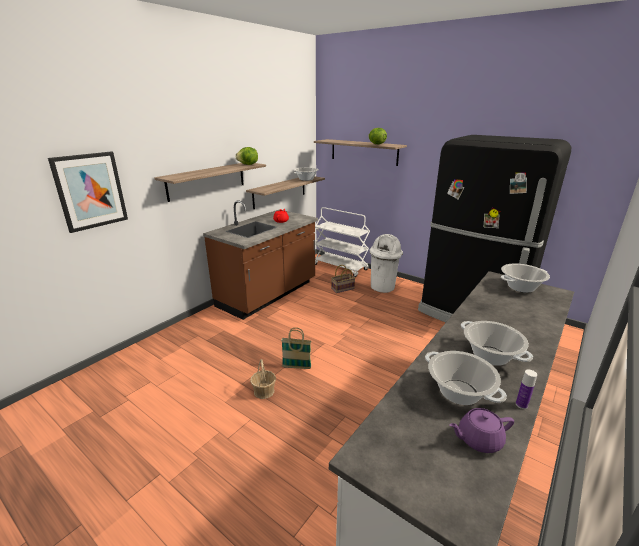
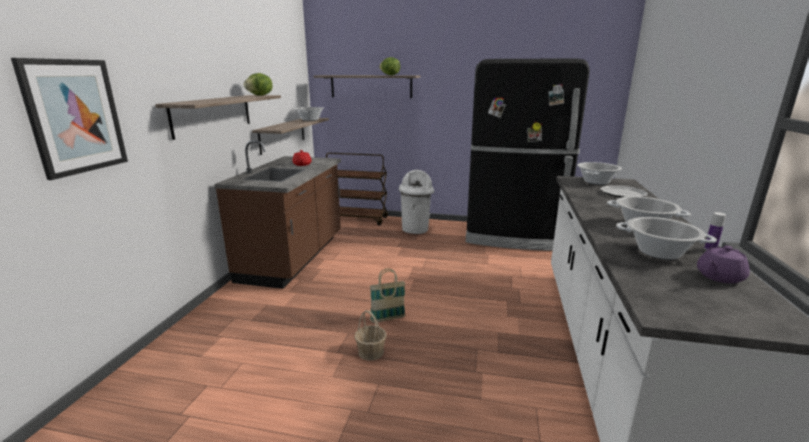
camera: 25 degrees left, 5 degrees down
(341, 267) = (357, 219): white cart -> brown cart
(342, 289) = (375, 238): basket -> none
(529, 309) = (623, 194): none -> plate

